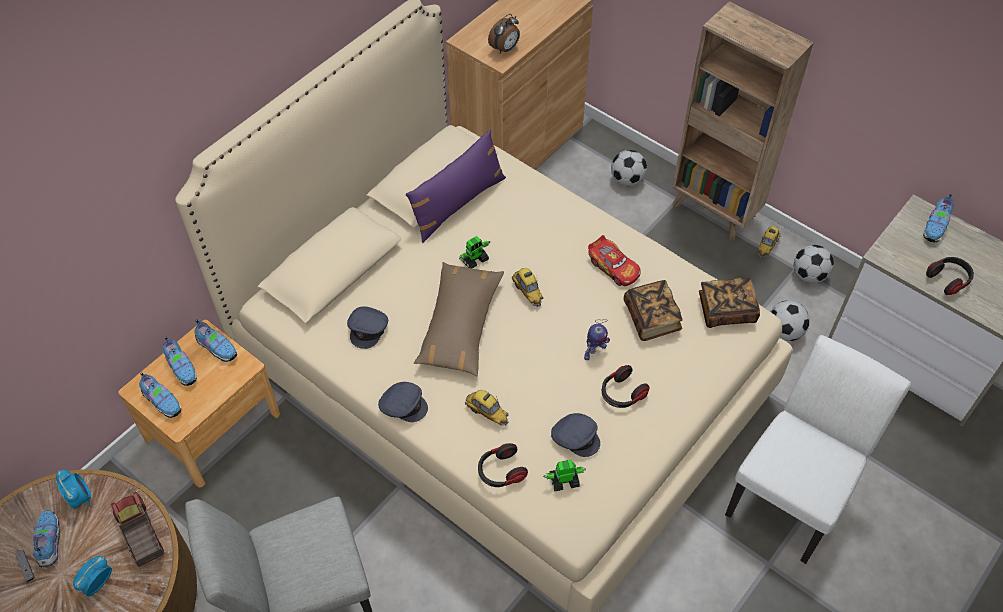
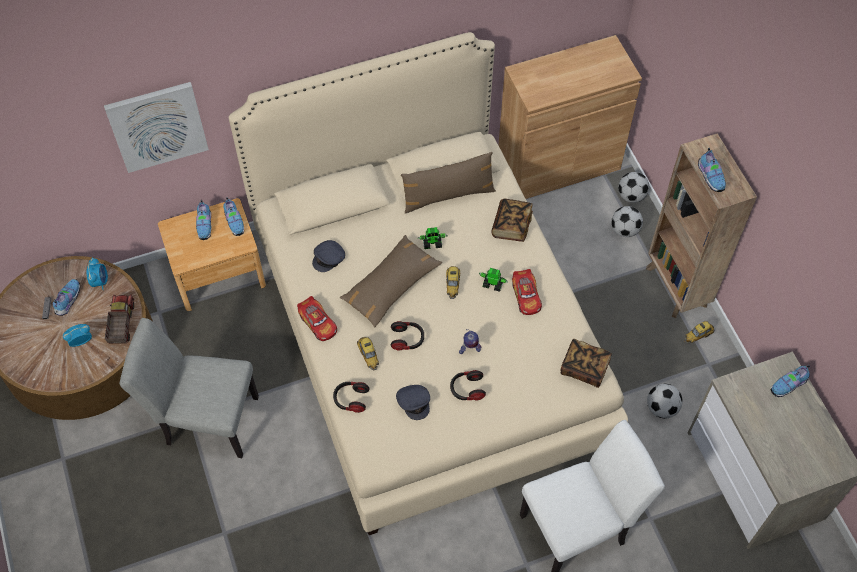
camera: 30 degrees right, 5 degrees up
(87, 250) = (157, 126): none -> picture
(162, 401) = (180, 242): shoe -> shoe (710, 176)
(403, 405) = (318, 323): grey cap -> toy car
(457, 204) = (448, 195): purple pillow -> brown pillow
(505, 49) = (544, 92): alarm clock -> none
(563, 481) = (386, 427): toy robot -> toy robot (492, 284)
(651, 318) = (526, 347): book -> book (511, 226)
(809, 275) = (715, 375): football -> football (631, 196)
(948, 280) = (765, 429): headphones -> headphones (407, 339)

